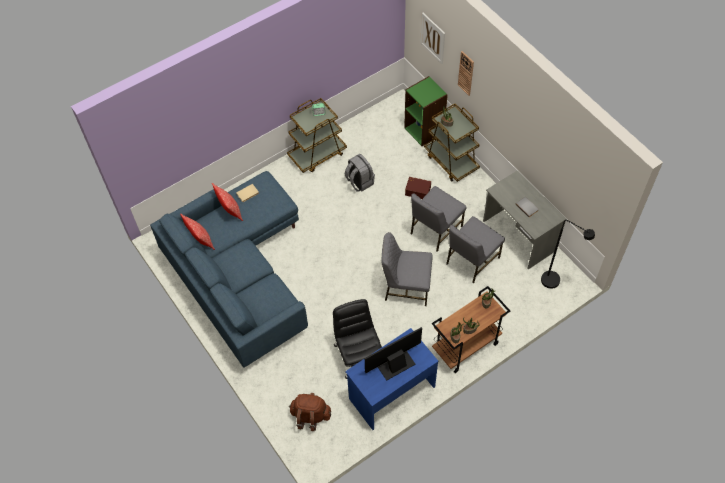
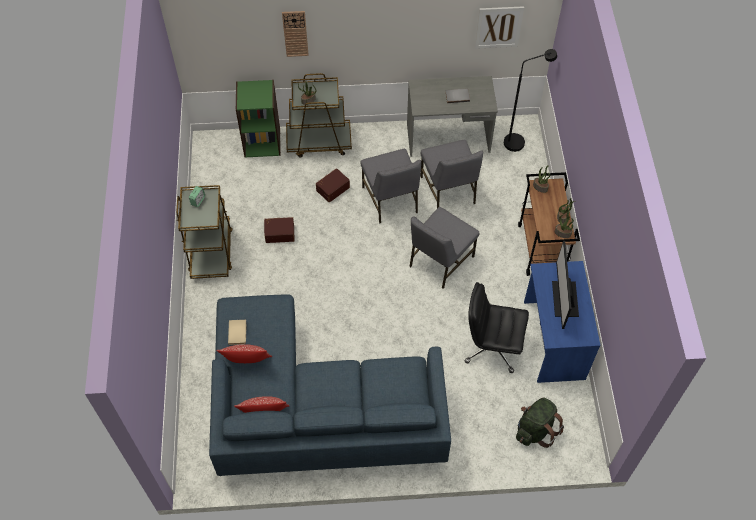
camera: 60 degrees left, 0 degrees up
(310, 416) = (535, 429): brown backpack -> green backpack
(359, 182) = (279, 233): grey backpack -> brown storage box
(433, 38) = (228, 32): picture -> picture (498, 27)

